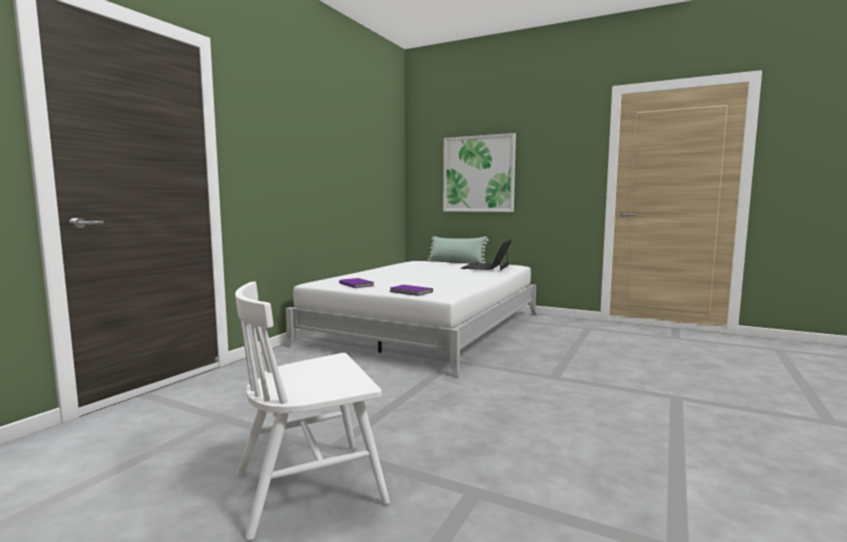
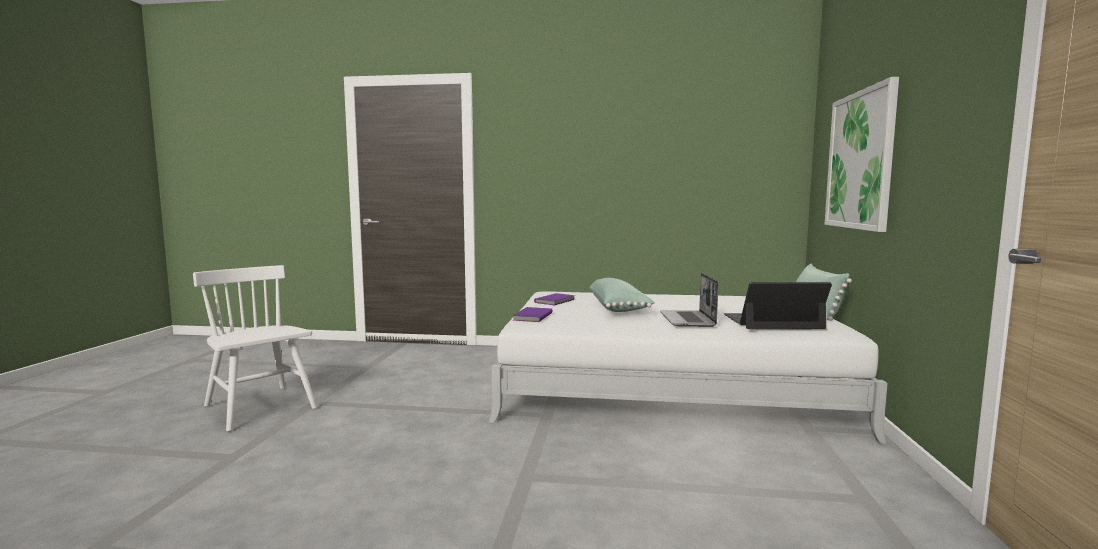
camera: 70 degrees right, 0 degrees up
(408, 278) = (619, 308): none -> green pillow
(463, 274) = (688, 320): none -> laptop

